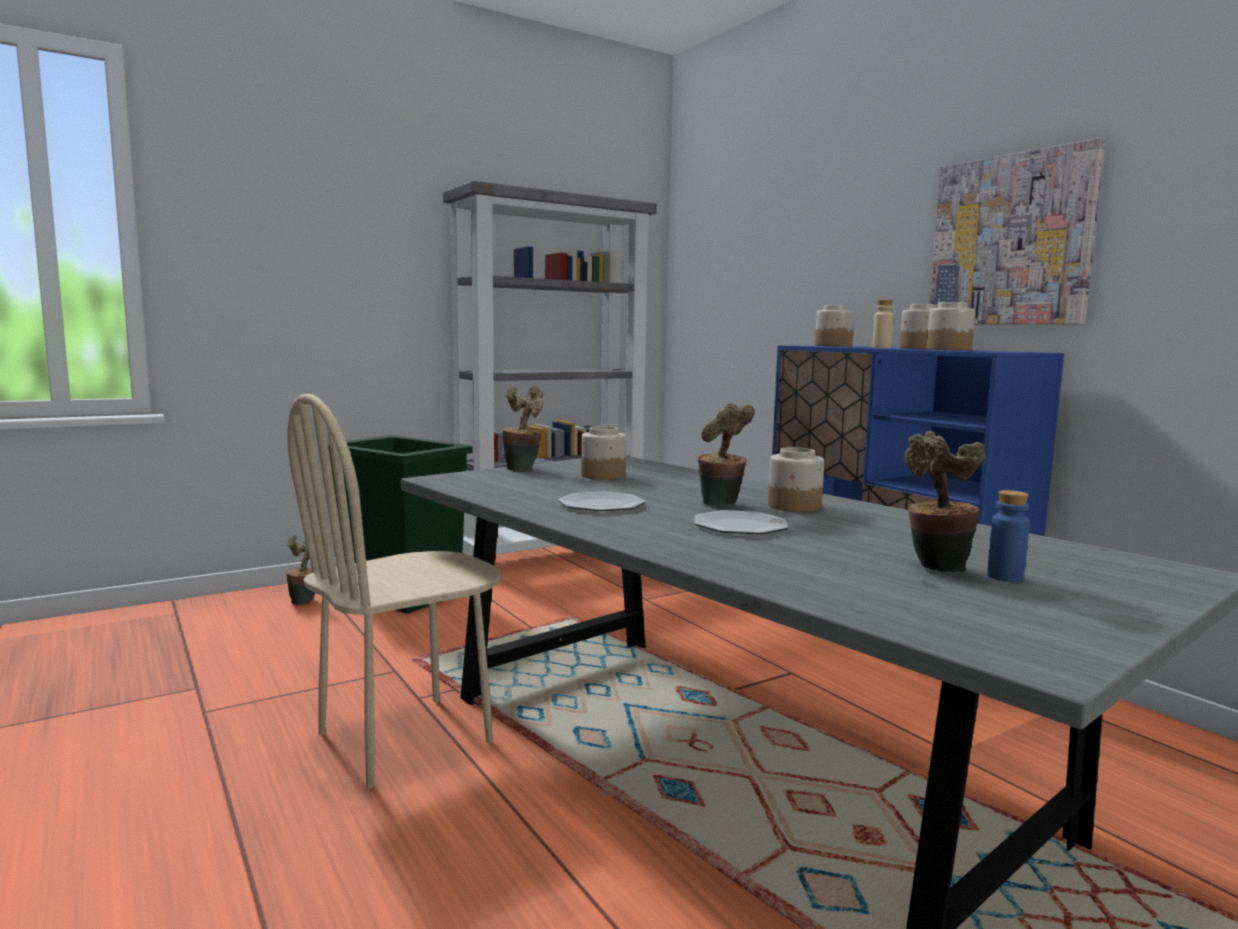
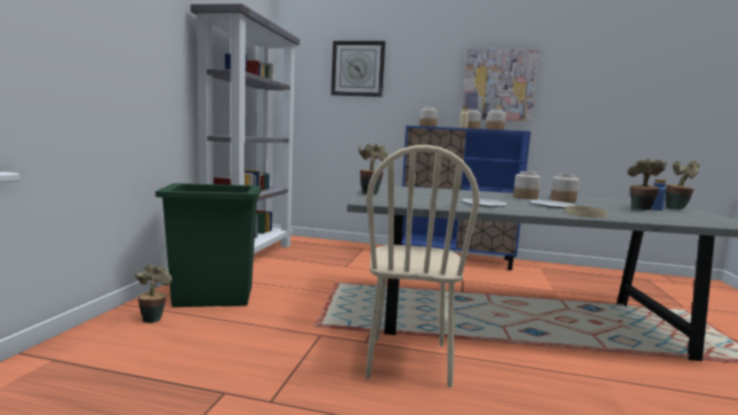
camera: 45 degrees left, 0 degrees up
(602, 476) = (416, 193): jar -> jar (562, 200)
(693, 549) = (585, 214): none -> beige plate
(721, 504) = (509, 199): potted plant -> potted plant (677, 208)
(767, 239) = (358, 69): none -> wall clock

